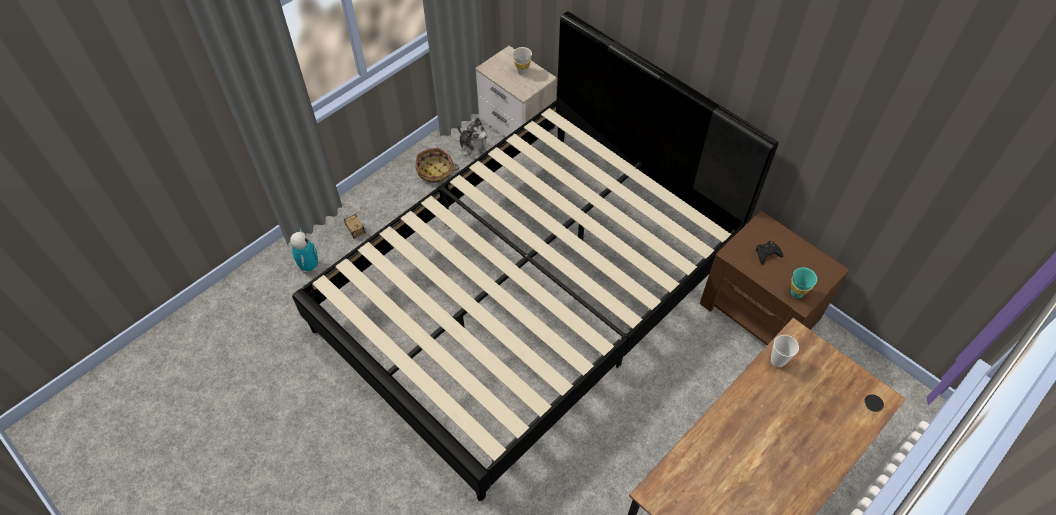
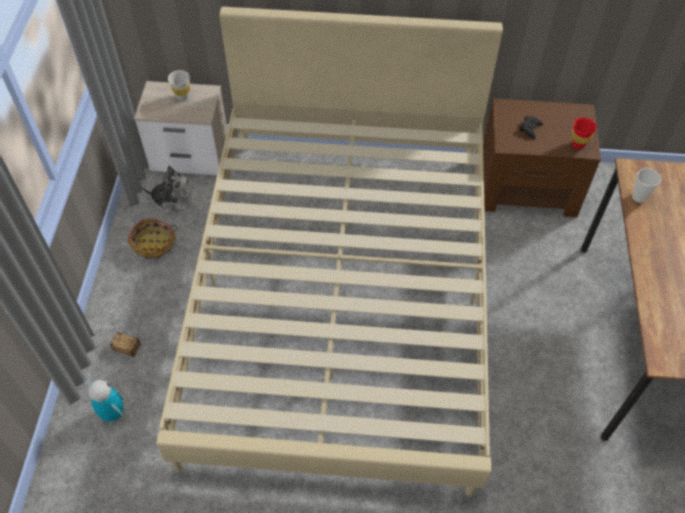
camera: 40 degrees left, 0 degrees up
(529, 293) = (343, 294): black bed -> beige bed
(797, 293) = (578, 144): turquoise cup -> red cup

